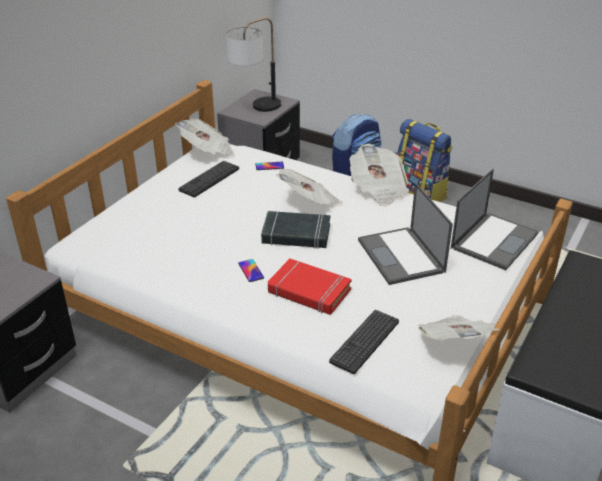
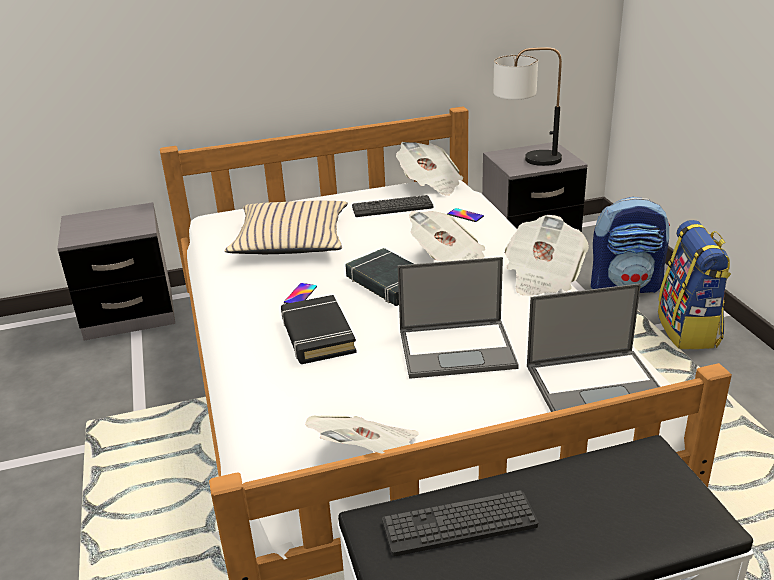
camera: 45 degrees right, 5 degrees down
(175, 235) = (291, 240): none -> beige pillow
(309, 291) = (317, 335): red book -> black book
(365, 341) = (290, 404): keyboard -> keyboard (459, 524)
(402, 256) = (458, 348): laptop -> laptop turned 120 degrees counterclockwise

